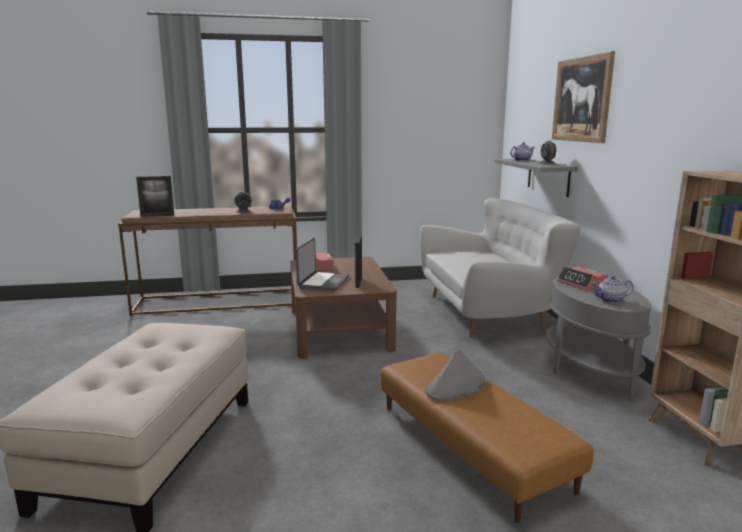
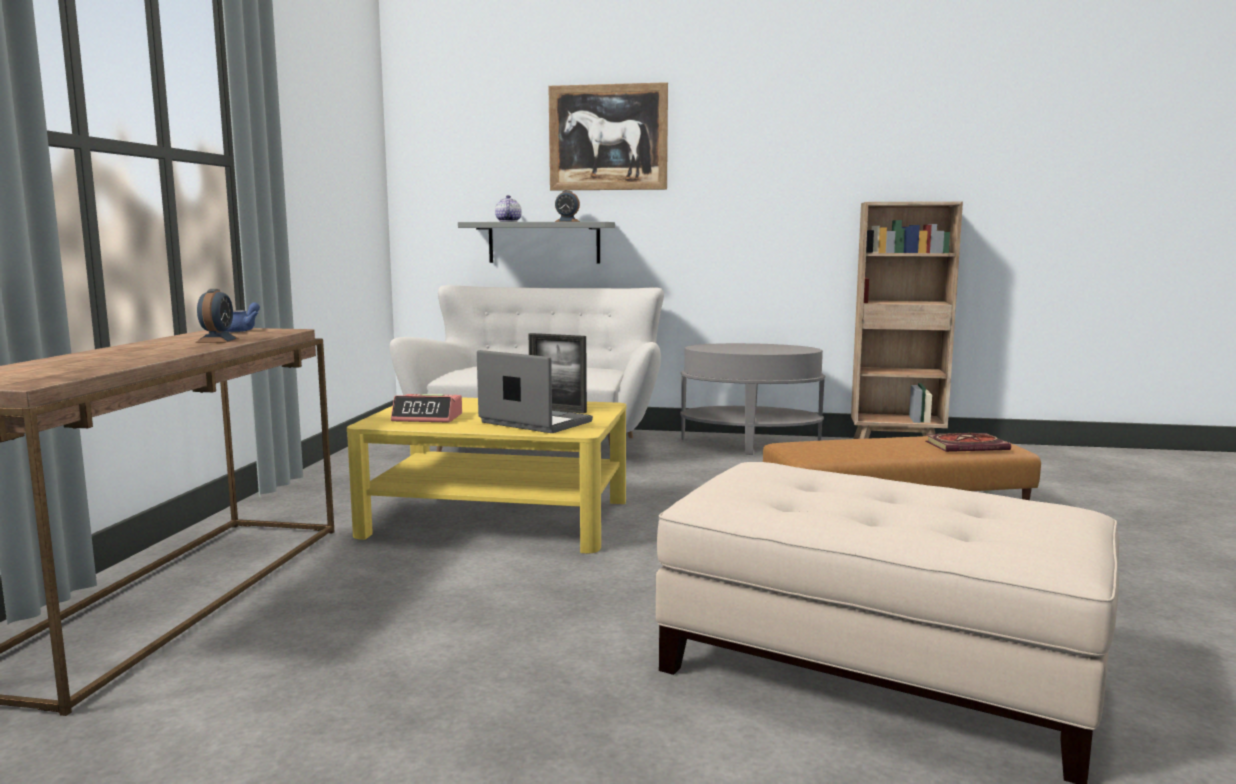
camera: 70 degrees left, 5 degrees down
(157, 216) = (91, 372): picture frame -> none
(339, 329) = (498, 518): brown coffee table -> yellow coffee table
(457, 386) = (873, 446): grey hat -> none
(504, 428) = (967, 446): none -> book
(582, 284) = (726, 348): alarm clock -> none
(610, 300) = (785, 349): teapot -> none

